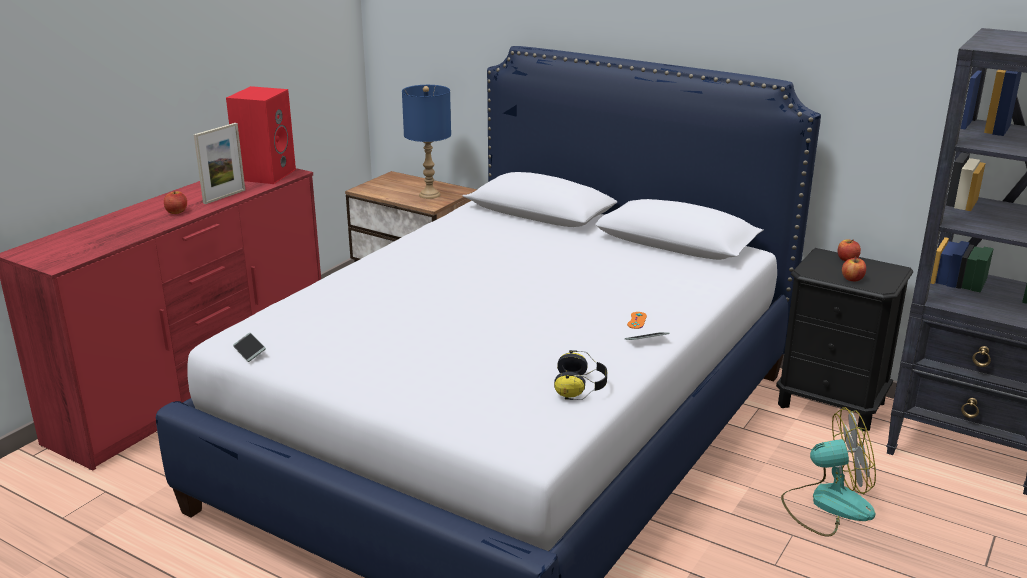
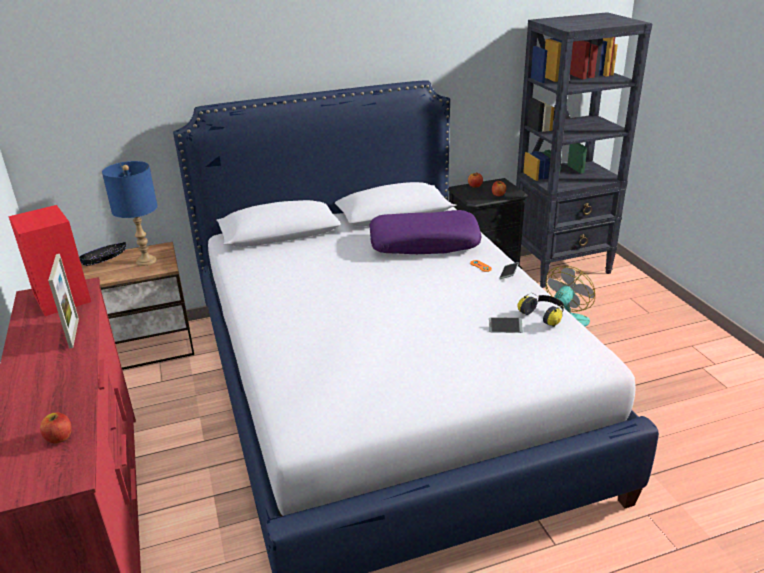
camera: 50 degrees left, 5 degrees up
(176, 212) = (63, 368): apple -> apple (59, 437)
(249, 351) = (334, 430): phone -> phone (505, 328)
(409, 181) = (105, 259): none -> black bowl
(637, 277) = (424, 243): none -> purple pillow

